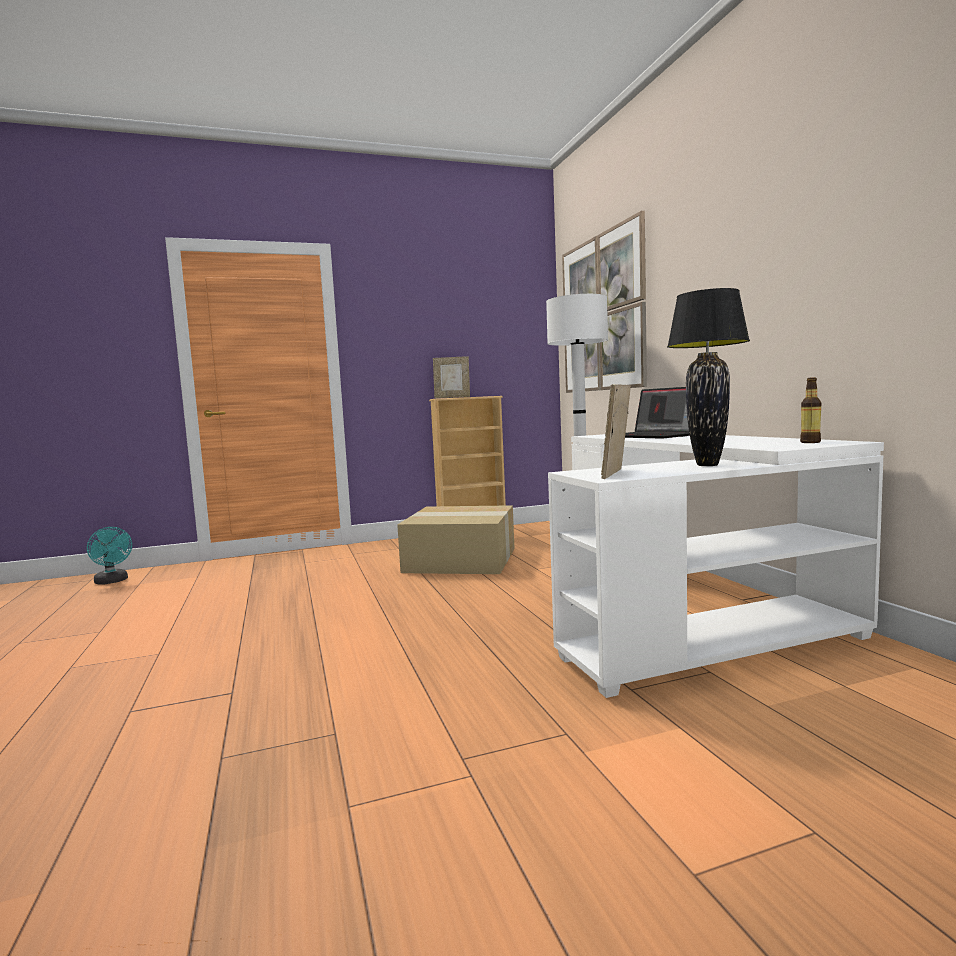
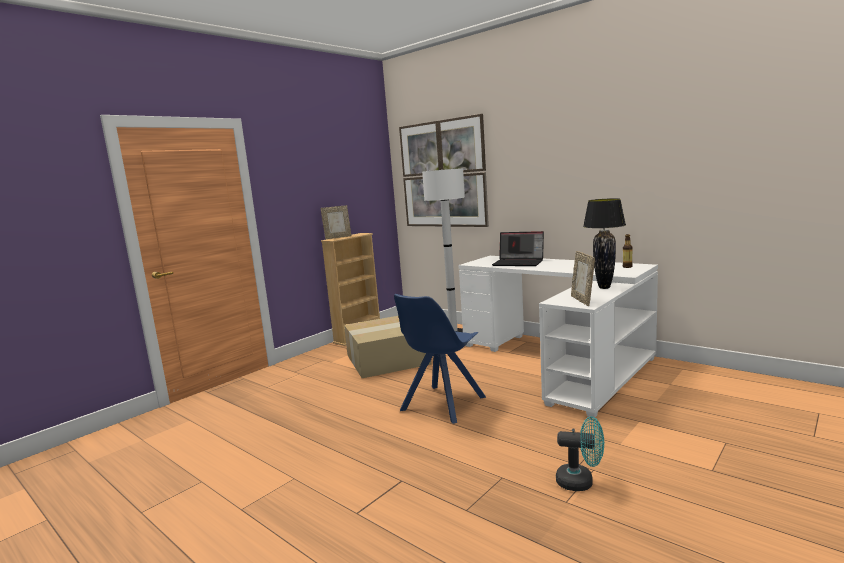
camera: 30 degrees left, 5 degrees up
(112, 581) = (106, 445): turquoise fan -> turquoise fan (581, 482)
(429, 621) = (441, 405): none -> blue chair

